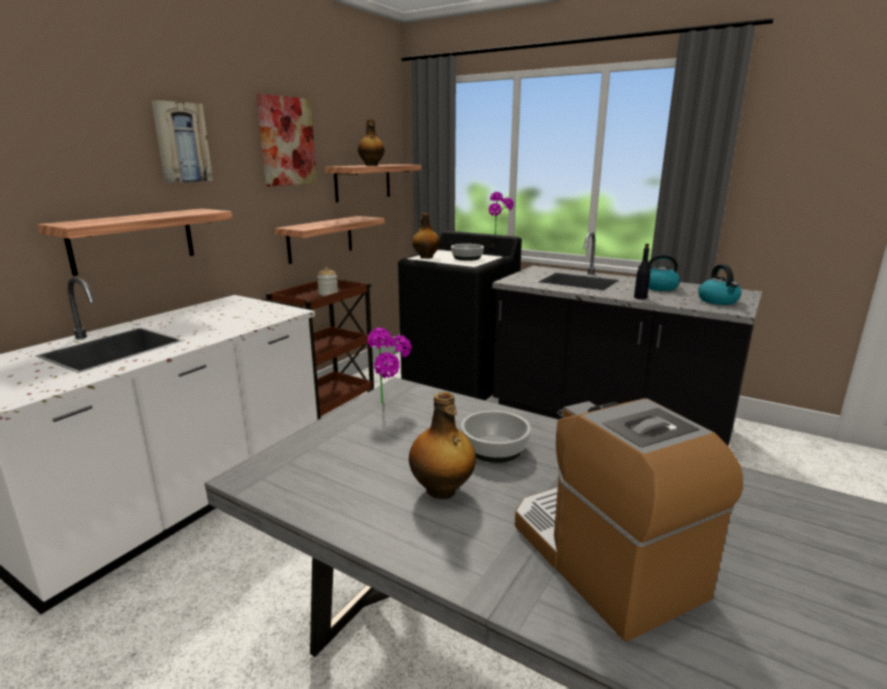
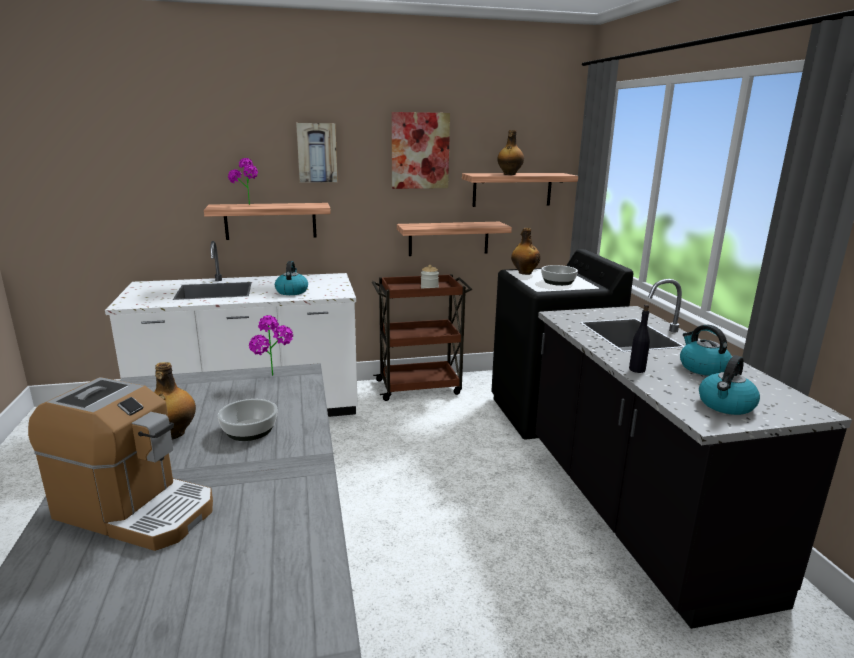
camera: 45 degrees right, 0 degrees up
(227, 323) = (291, 291): none -> kettle
(499, 235) = (614, 263): potted plant -> potted plant (247, 205)
(603, 559) = (135, 510): coffee machine -> coffee machine turned 90 degrees clockwise

